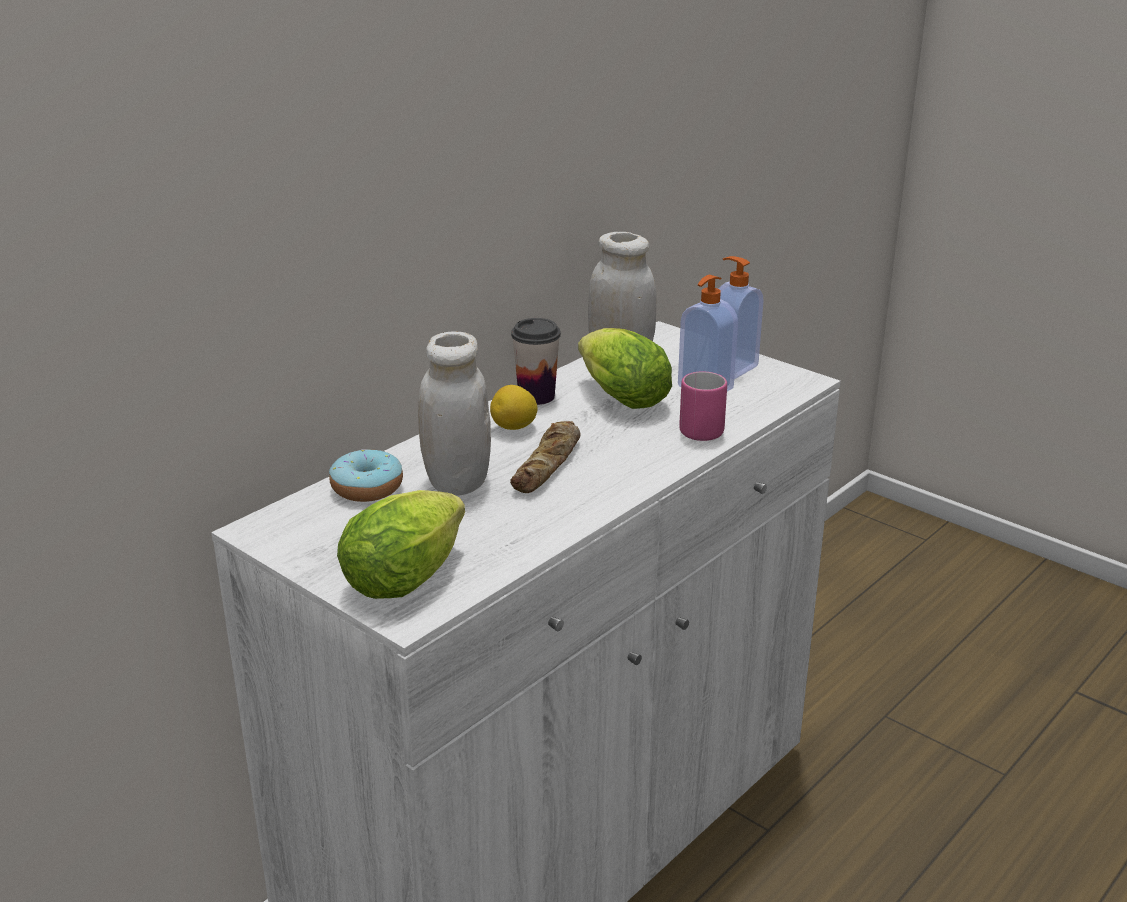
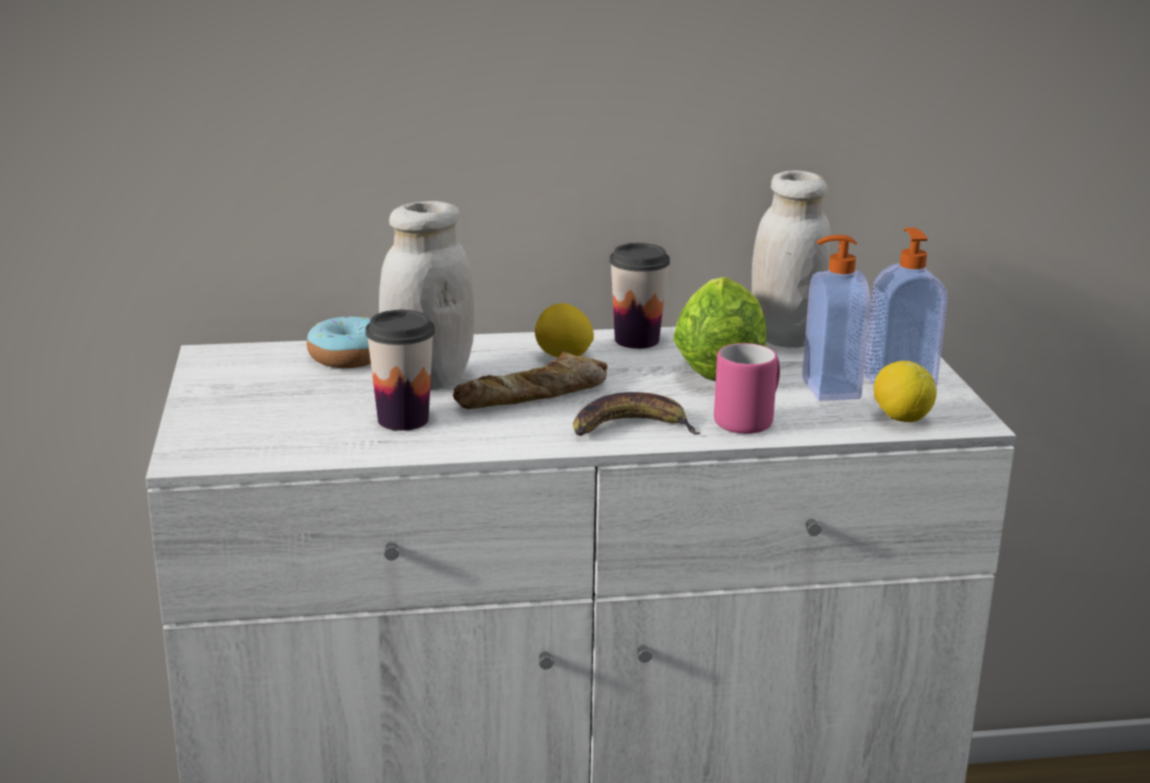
camera: 40 degrees right, 5 degrees down
(410, 575) = (252, 430): lettuce -> none
(498, 519) = (403, 419): none -> cup
(645, 463) = (629, 428): none -> banana
(773, 393) = (900, 418): none -> lemon

